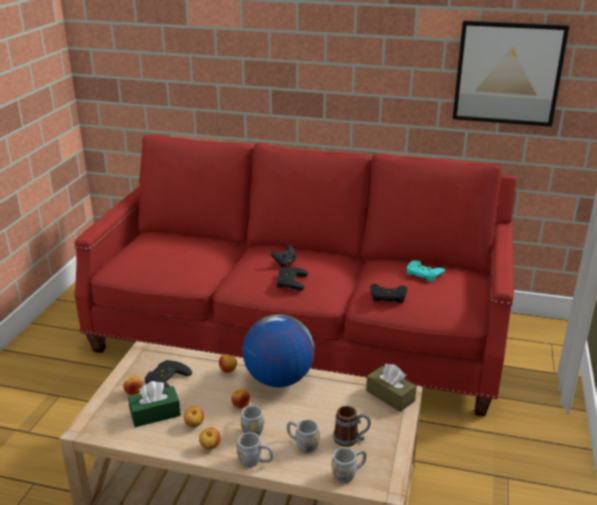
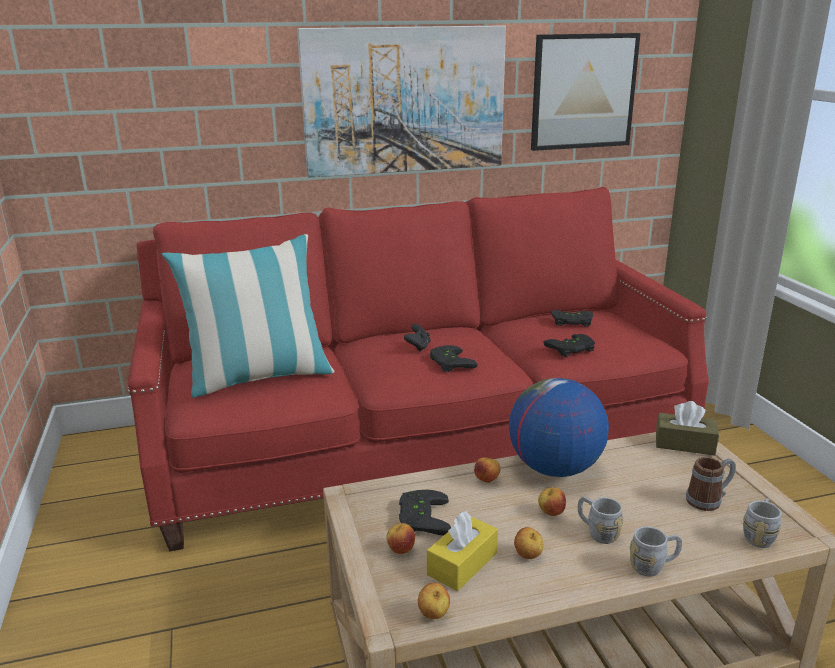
camera: 30 degrees left, 5 degrees down
(155, 414) = (462, 564): green tissue box -> yellow tissue box
(165, 257) = (259, 378): none -> pillow
(210, 447) = (583, 572): apple -> apple (434, 615)
(302, 444) = (671, 526): grey mug -> none
(342, 65) = (404, 101): none -> picture
(423, 274) = (571, 322): turquoise game controller -> black game controller

